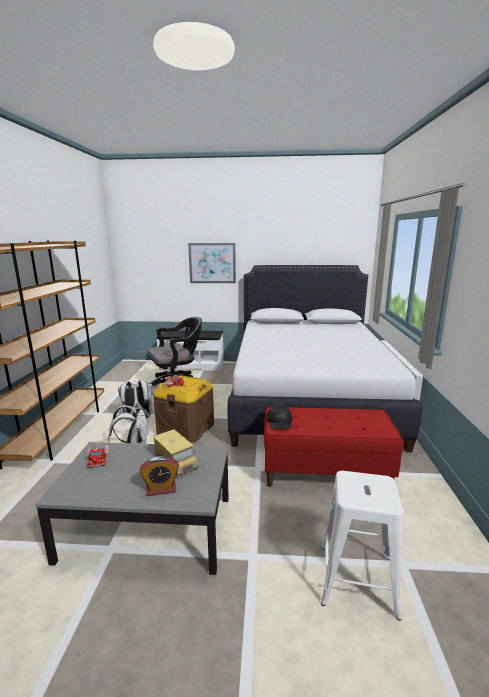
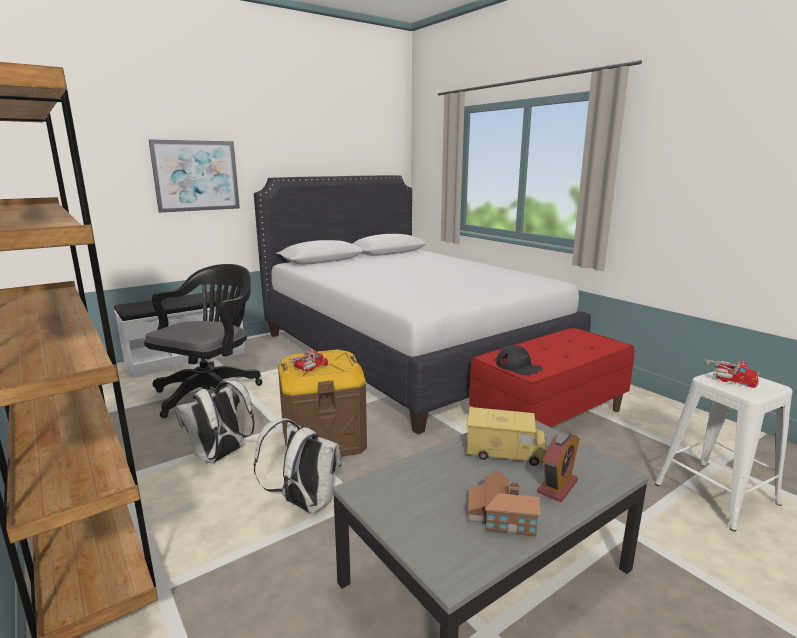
camera: 40 degrees left, 0 degrees up
(98, 458) = (398, 498): toy truck -> toy truck (729, 379)
(112, 486) = (500, 517): none -> toy house

